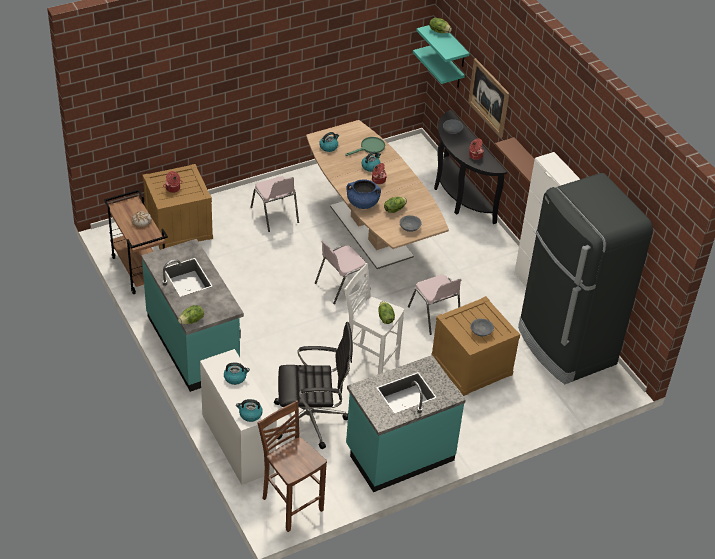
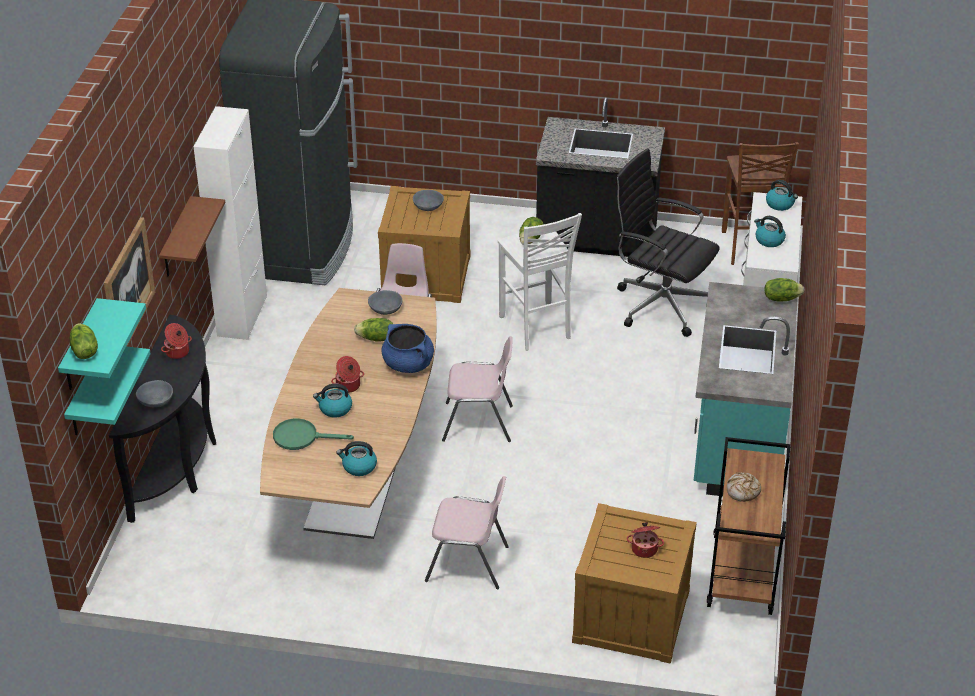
camera: 140 degrees left, 5 degrees down
(275, 215) = (468, 564): pink chair -> pink chair turned 90 degrees clockwise
(399, 453) = (596, 240): turquoise counter -> black counter

